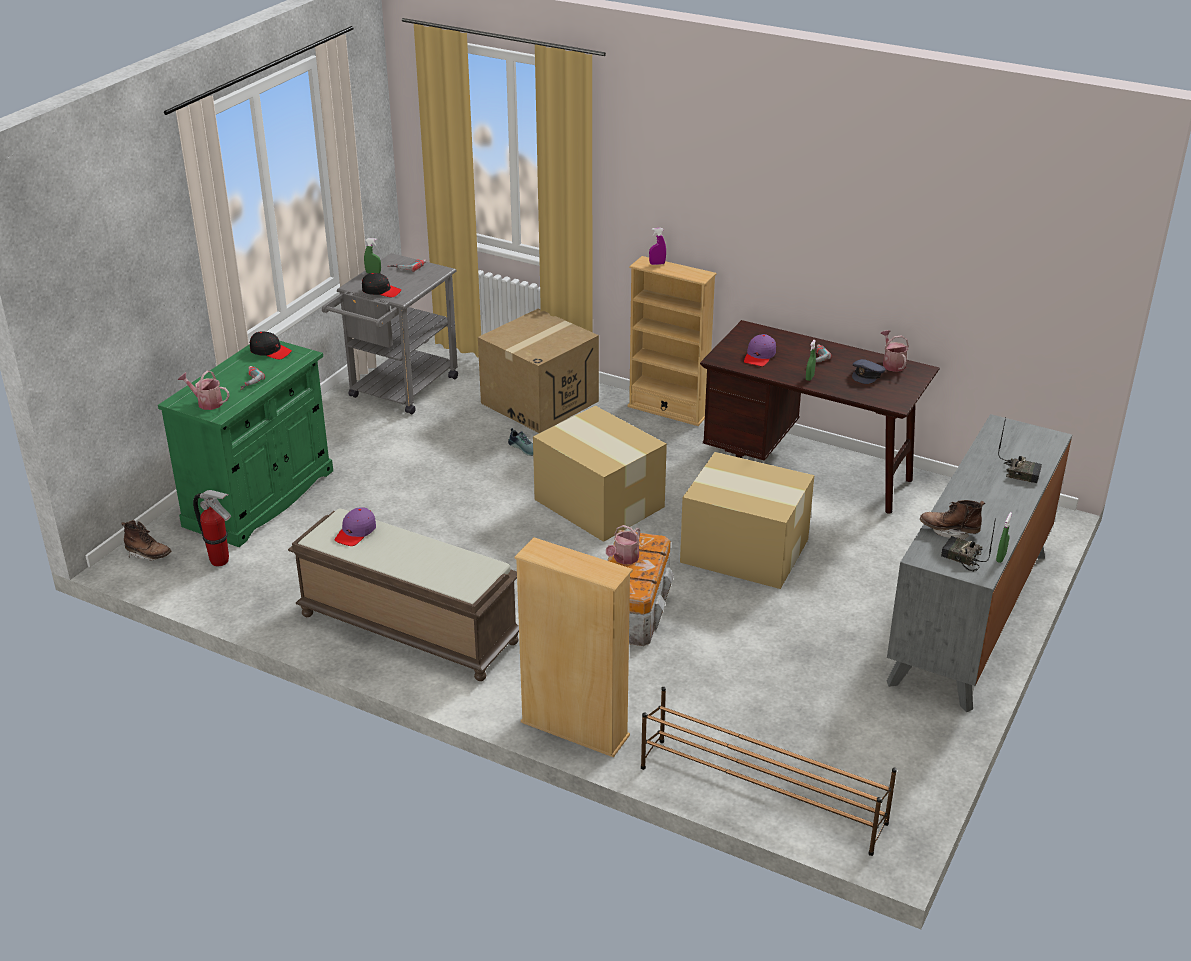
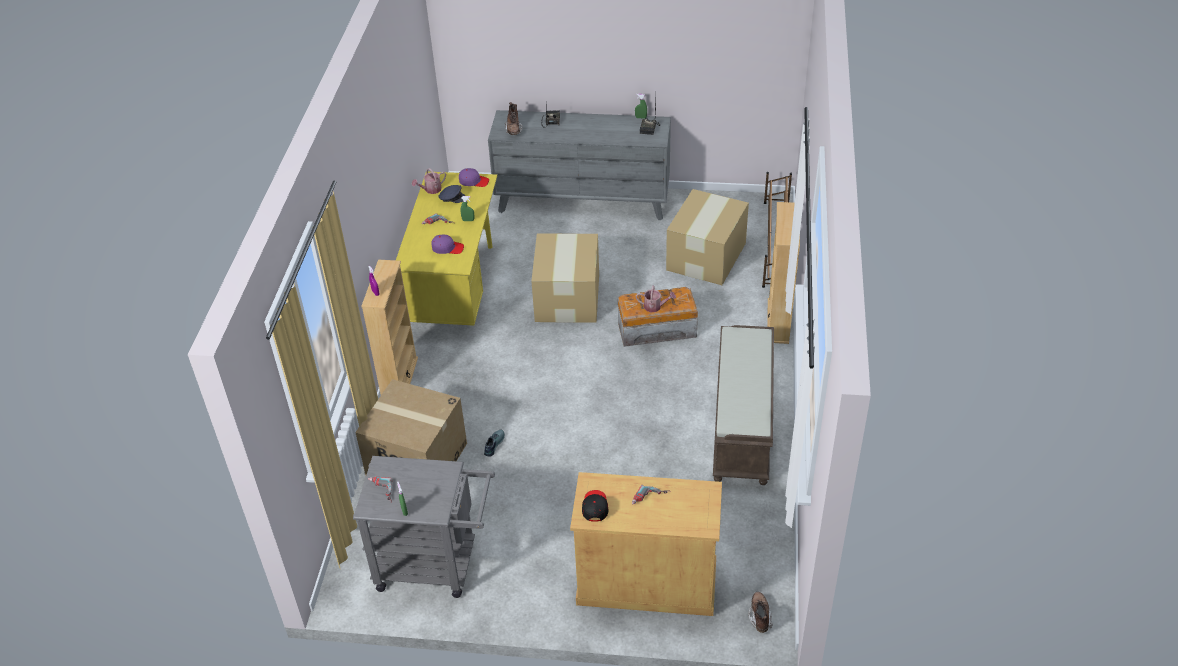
camera: 110 degrees left, 10 degrees up
(207, 403) = (697, 507): watering can -> none
(220, 561) = (739, 564): fire extinguisher -> none
(260, 498) = (646, 583): green cabinet -> beige cabinet
(356, 532) = (740, 410): purple cap -> purple cap (473, 181)
(381, 291) = (442, 487): black cap -> none
(599, 504) = (549, 379): cardboard box -> cardboard box (707, 256)
(809, 471) = (456, 289): brown desk -> yellow desk
(949, 531) = (627, 136): brown boot -> brown boot (513, 130)

